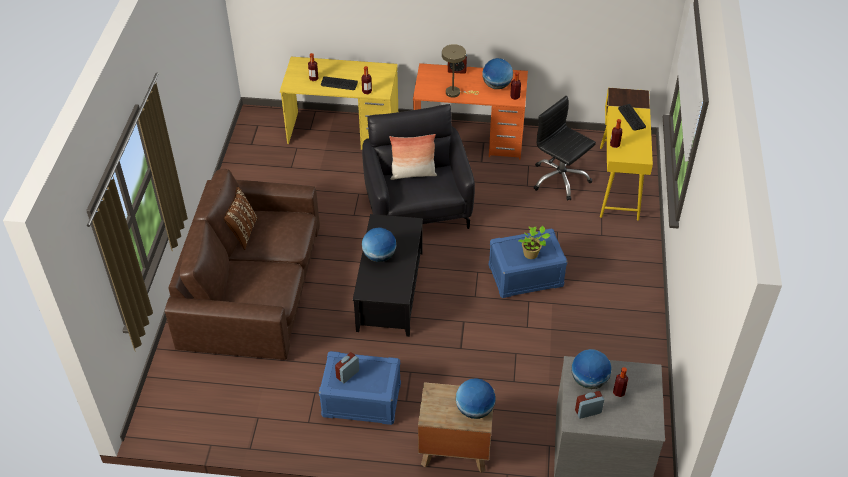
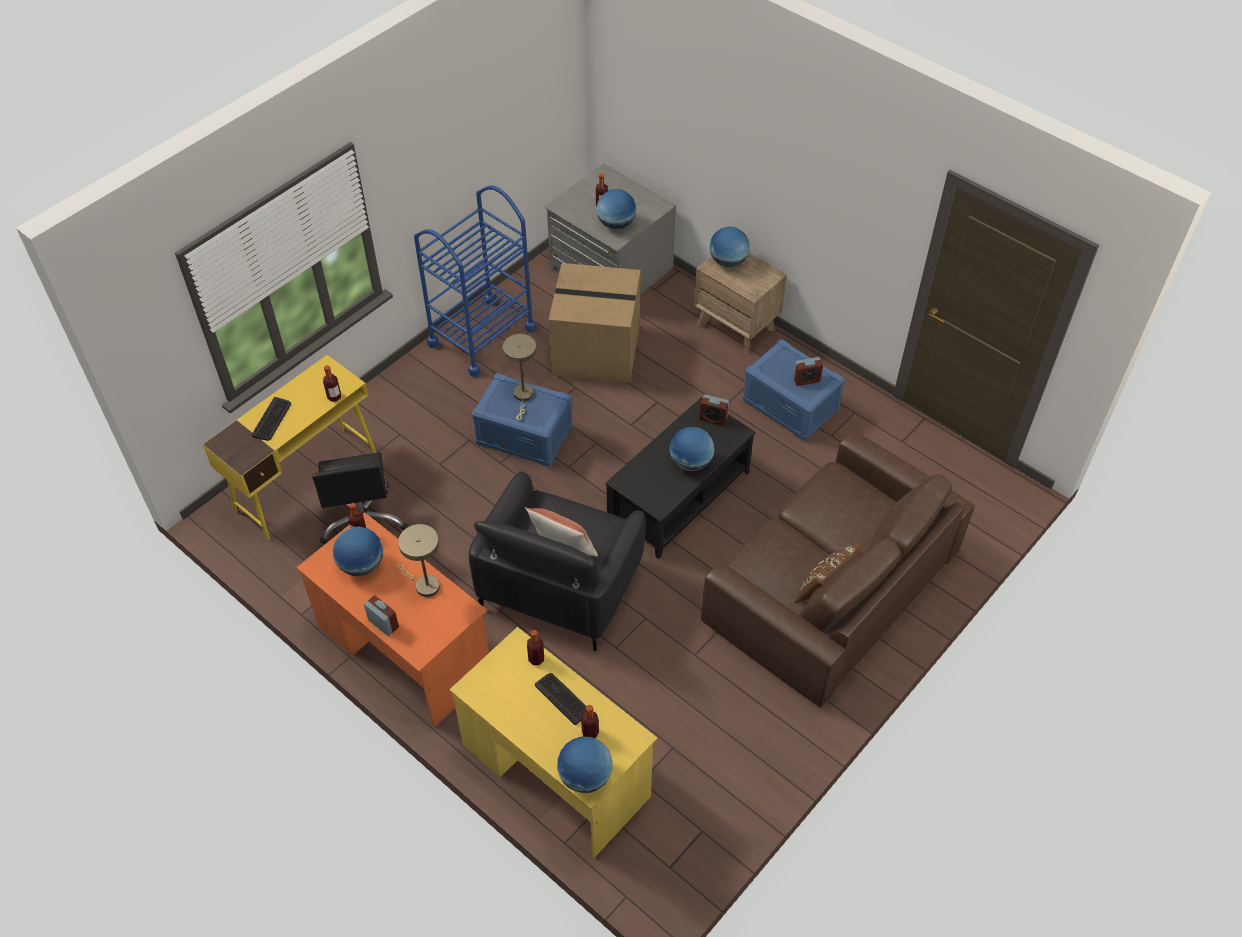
camera: 145 degrees left, 5 degrees up
(302, 64) = (585, 776): none -> globe
(532, 254) = (523, 396): potted plant -> beige table lamp
(540, 365) = (597, 349): none -> cardboard box
(588, 411) = (641, 206): alarm clock -> alarm clock (713, 418)
(630, 327) = (482, 336): none -> blue cart

